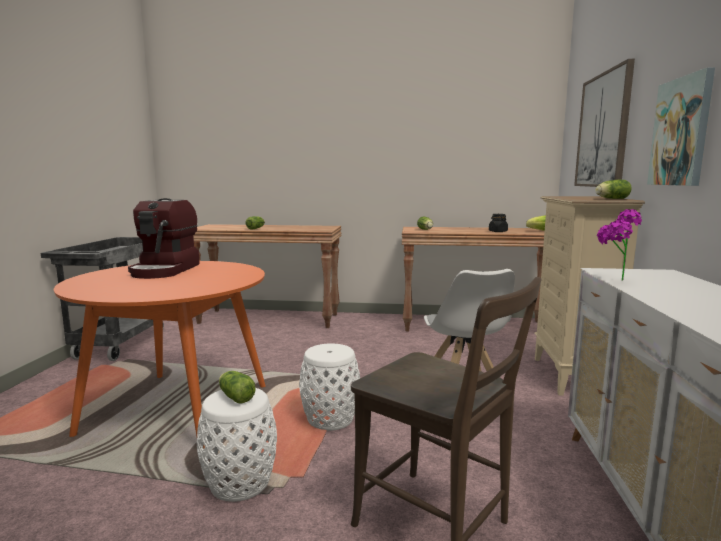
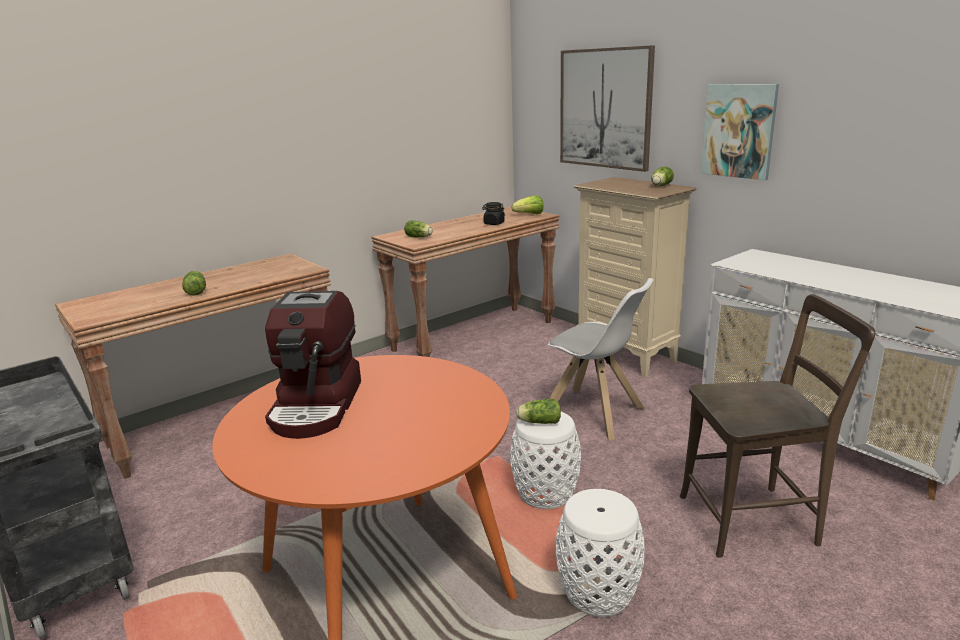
camera: 45 degrees left, 10 degrees up
(166, 270) = (317, 406): coffee machine -> coffee machine turned 45 degrees clockwise
(235, 396) = (595, 507): lettuce -> lettuce (538, 422)
(613, 280) = (766, 273): potted plant -> none

